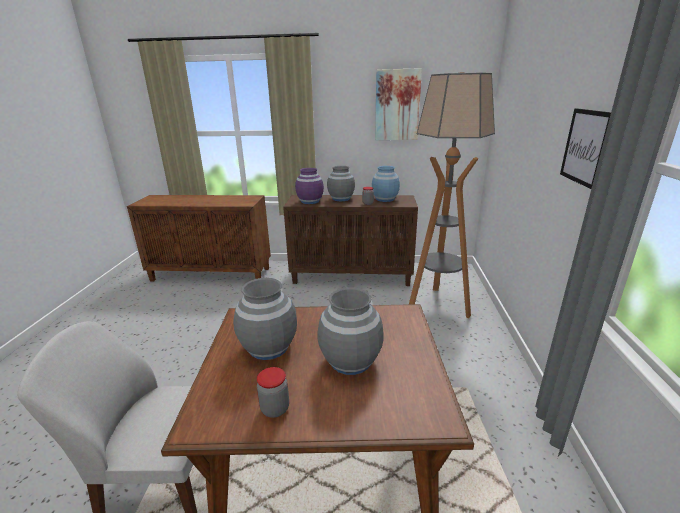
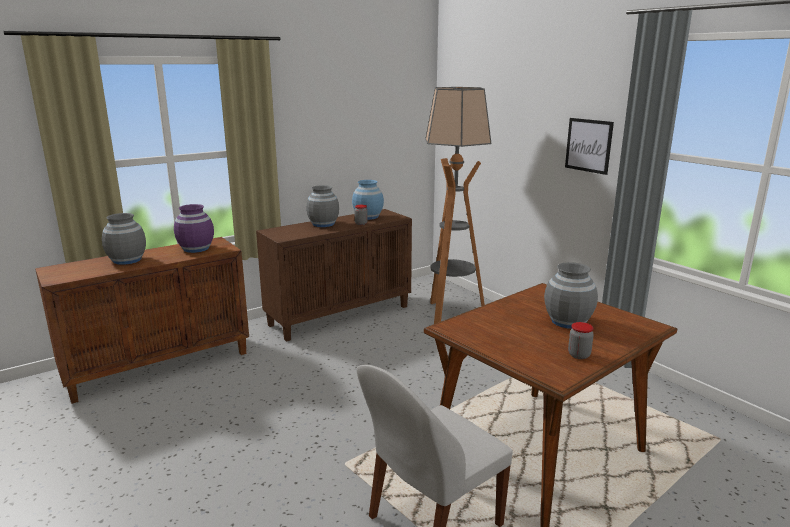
camera: 40 degrees left, 5 degrees down
(268, 347) = (509, 334): grey vase -> grey vase (127, 260)
(310, 201) = (296, 232): purple vase -> purple vase (196, 248)
(397, 105) = (355, 114): picture -> none

